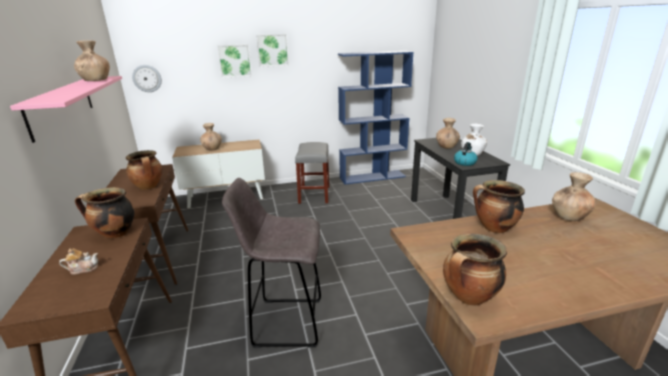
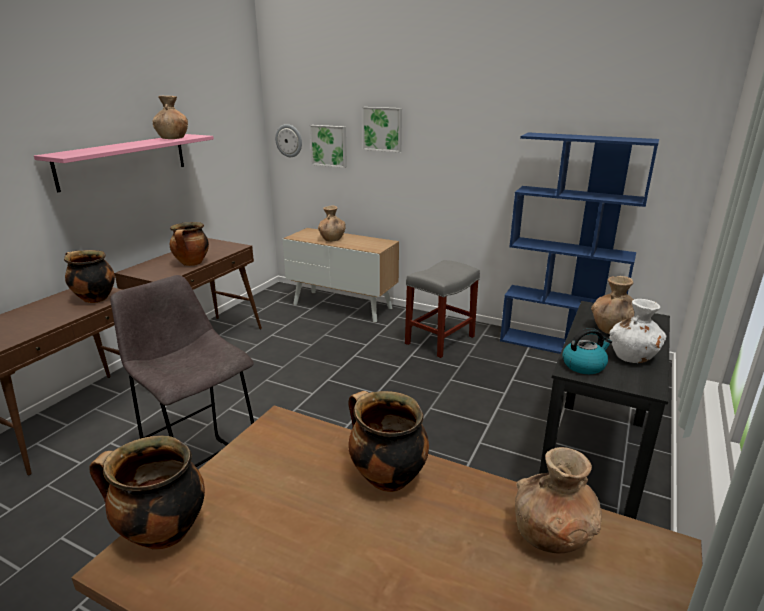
camera: 40 degrees right, 0 degrees up
(83, 269) = (29, 320): teapot -> none
(272, 50) = (432, 119): picture -> picture (329, 145)

